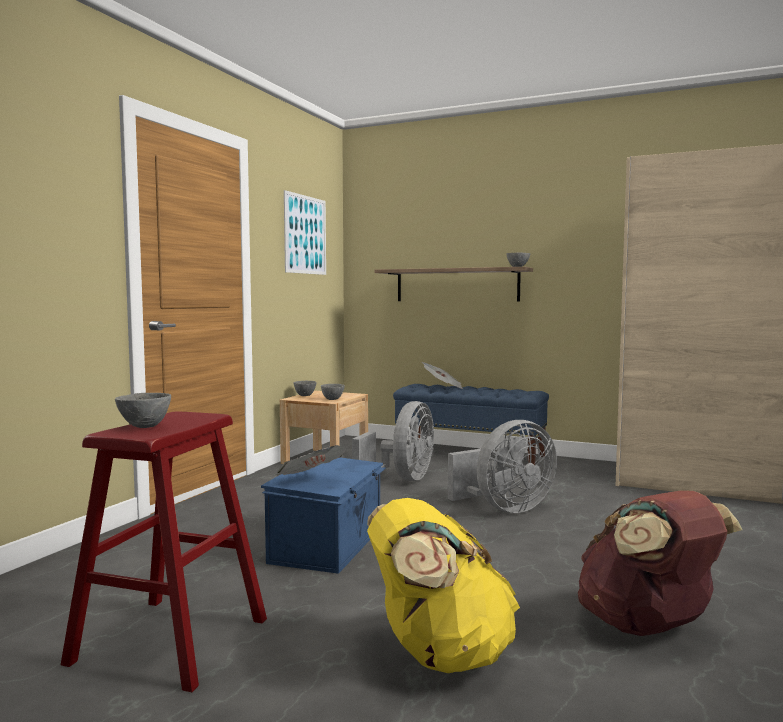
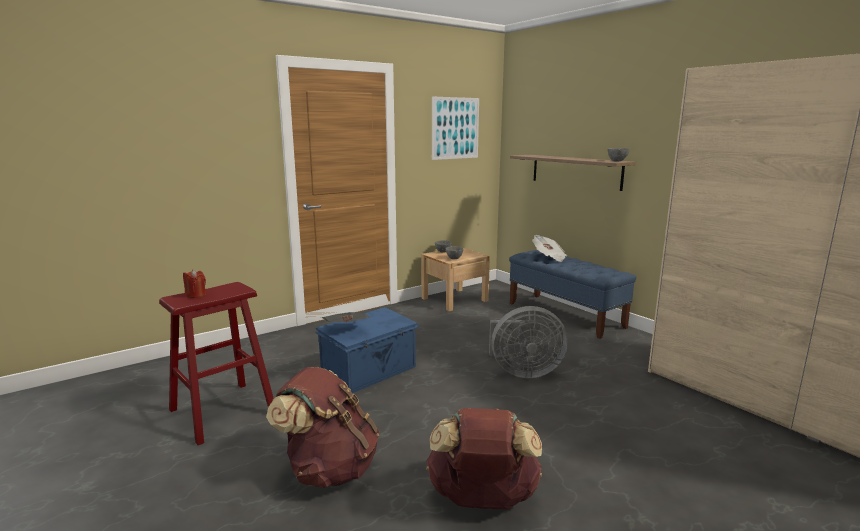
camera: 30 degrees right, 10 degrees up
(145, 427) = (196, 295): grey bowl -> red candle
(403, 479) = (484, 328): grey fan -> none
(438, 655) = (329, 469): yellow backpack -> brown backpack

